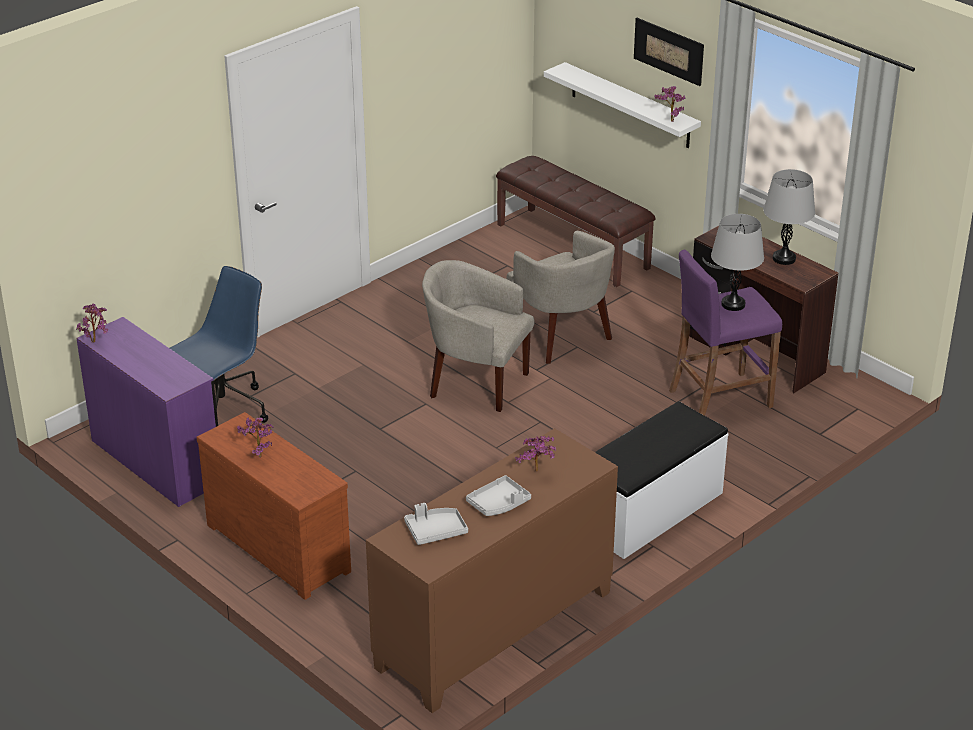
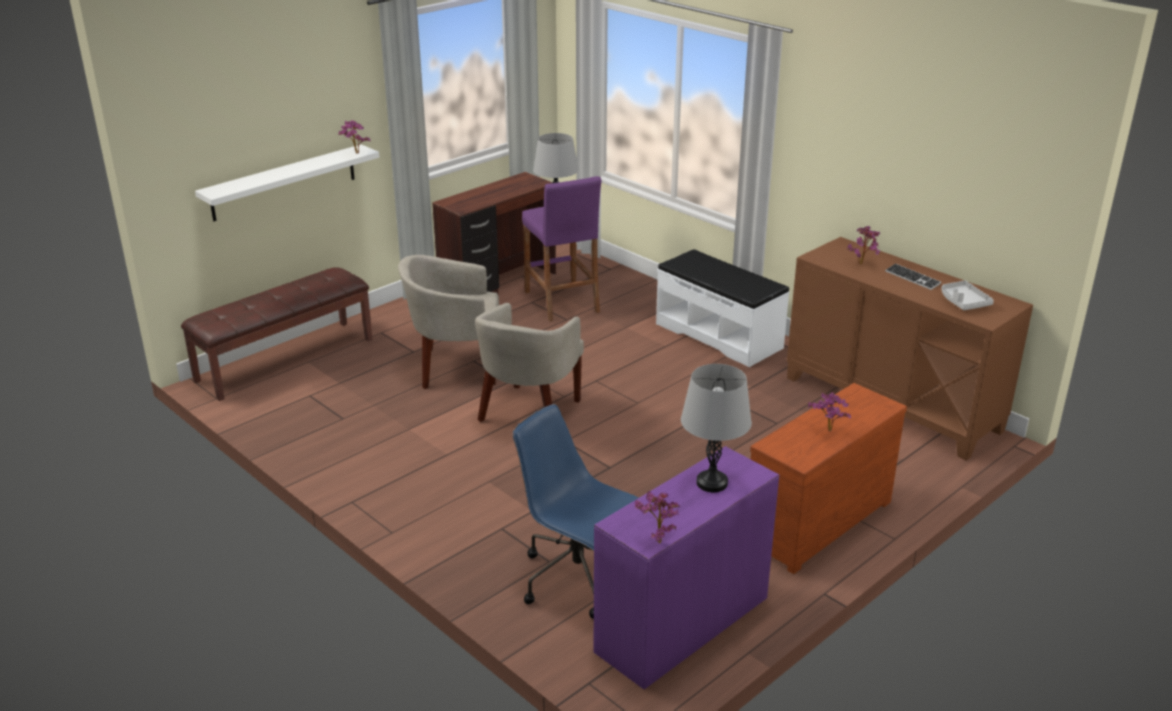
camera: 90 degrees left, 5 degrees down
(499, 503) = (912, 278): grey tray -> keyboard
(562, 337) = (455, 368): beige armchair -> beige armchair turned 150 degrees counterclockwise
(668, 51) = (315, 97): picture -> none
(784, 258) = (501, 186): grey table lamp -> grey table lamp (712, 483)

